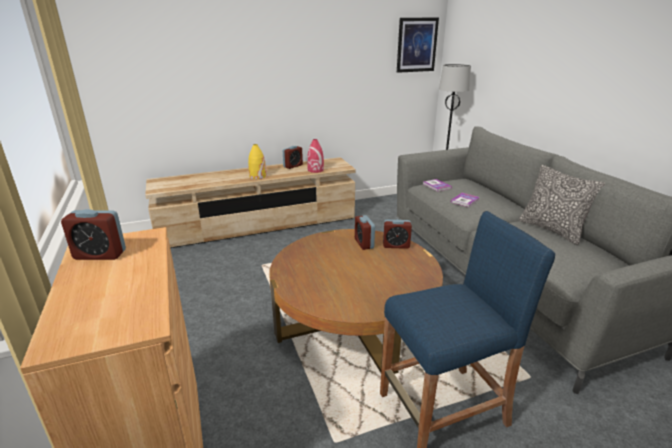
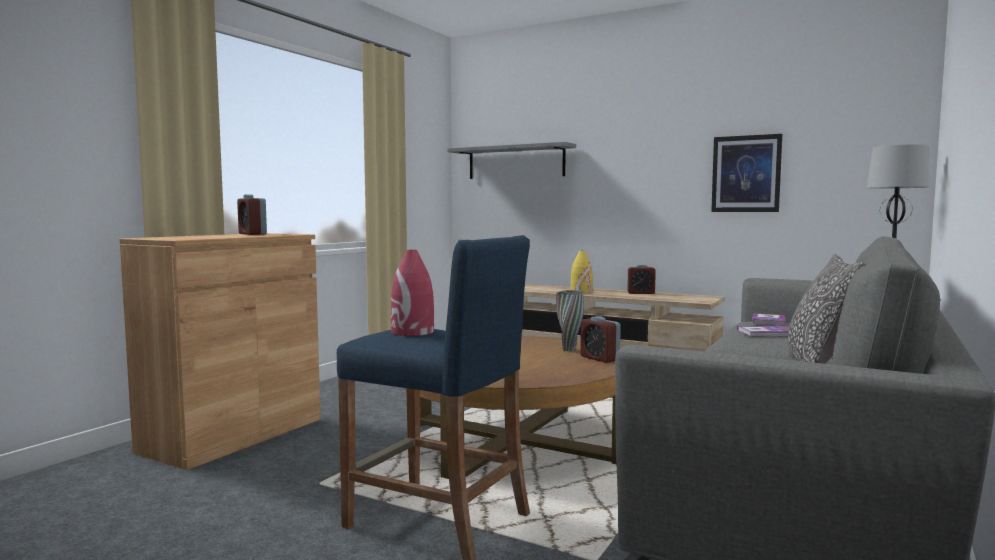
camera: 50 degrees right, 20 degrees down
(156, 65) = (516, 162): none -> grey shelf
(315, 170) = (657, 298): red vase -> red vase (412, 332)
(364, 243) = (569, 350): alarm clock -> grey vase
(416, 45) = (875, 131): picture -> picture (746, 174)

